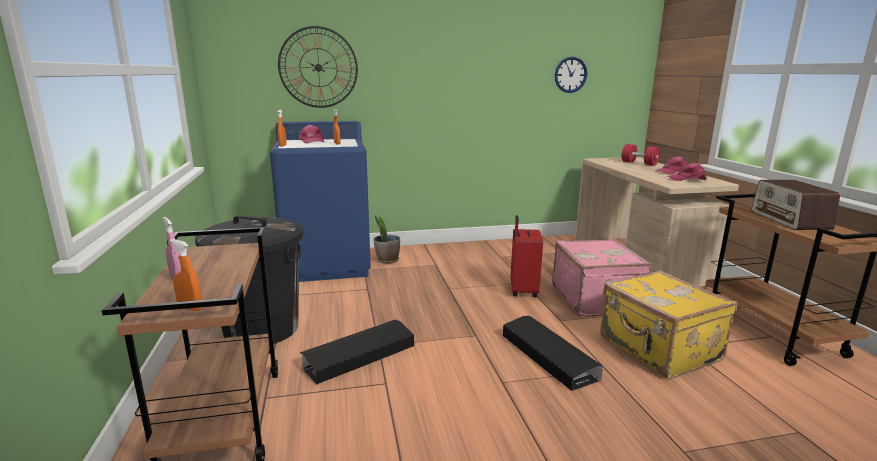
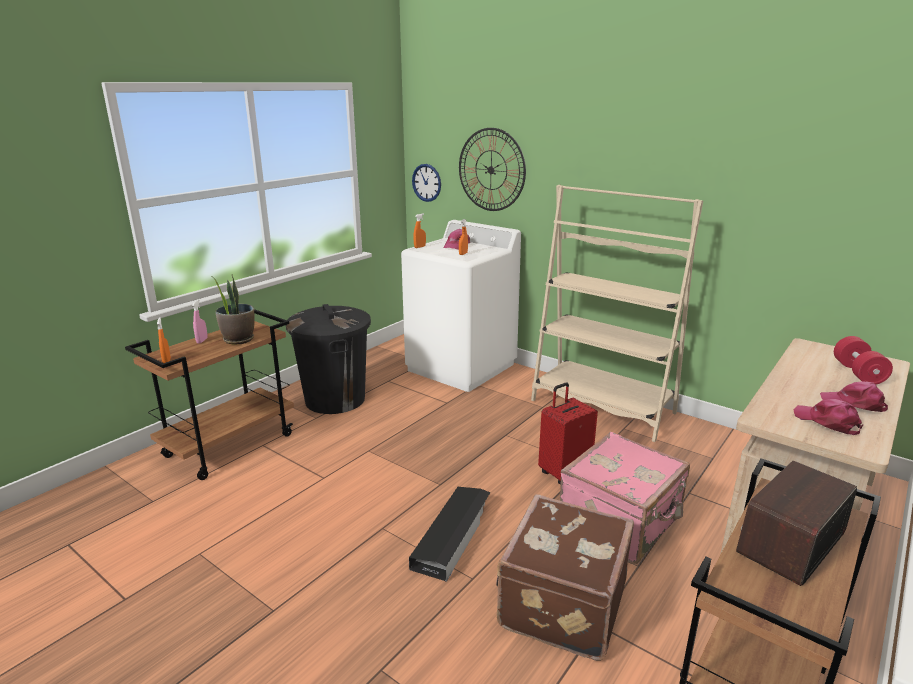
camera: 50 degrees right, 5 degrees up
(328, 264) = (461, 367): blue washing machine -> white washing machine
(359, 356) = (345, 450): black storage box -> none
(387, 260) = (511, 384): potted plant -> potted plant (238, 339)
(467, 251) = (602, 407): none -> beige bookcase
(570, 74) = (806, 207): wall clock -> wall clock (426, 182)
(658, 349) = (560, 603): yellow suitcase -> brown suitcase

